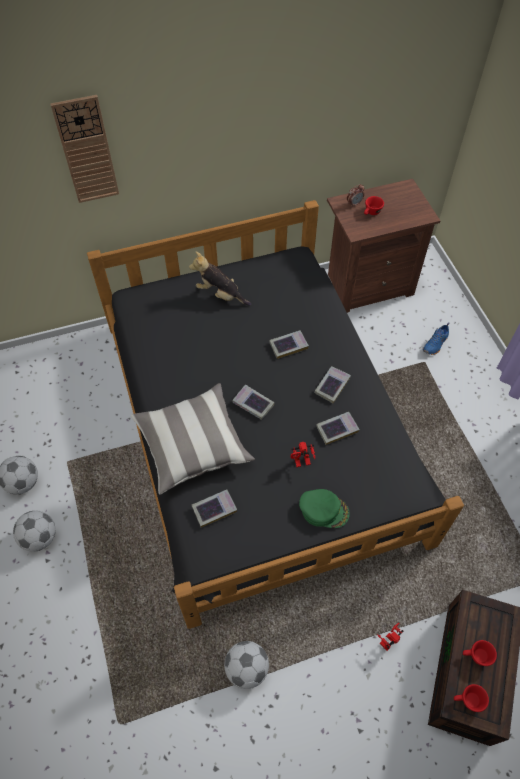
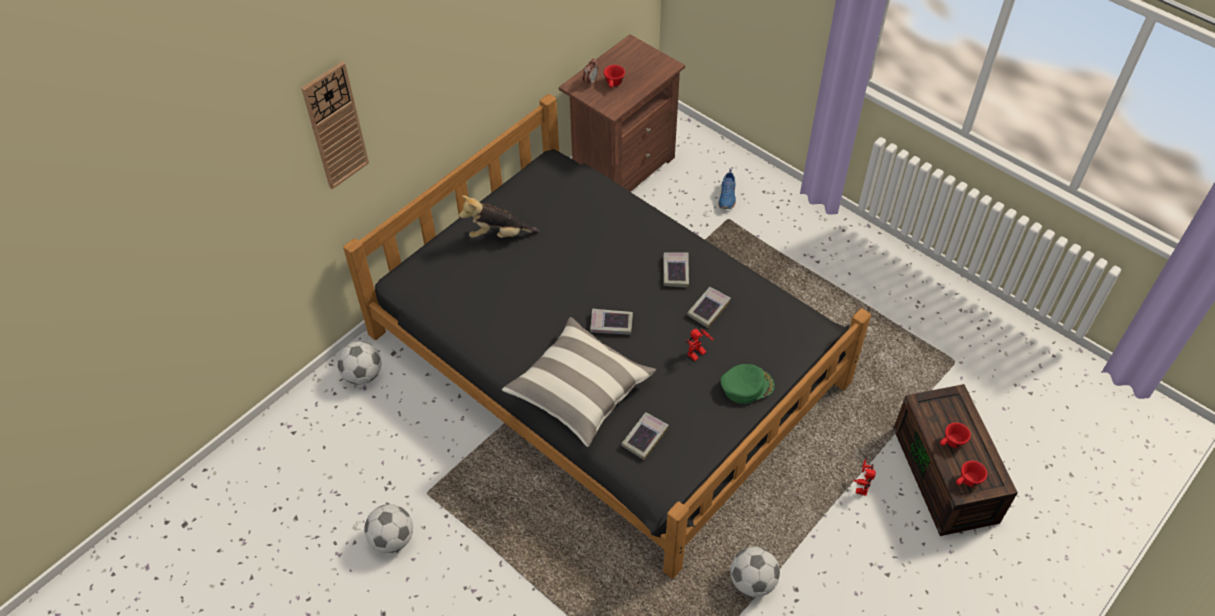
camera: 30 degrees left, 5 degrees down
(39, 537) = (454, 581): football -> football (363, 375)
(288, 346) = (606, 254): book -> none

